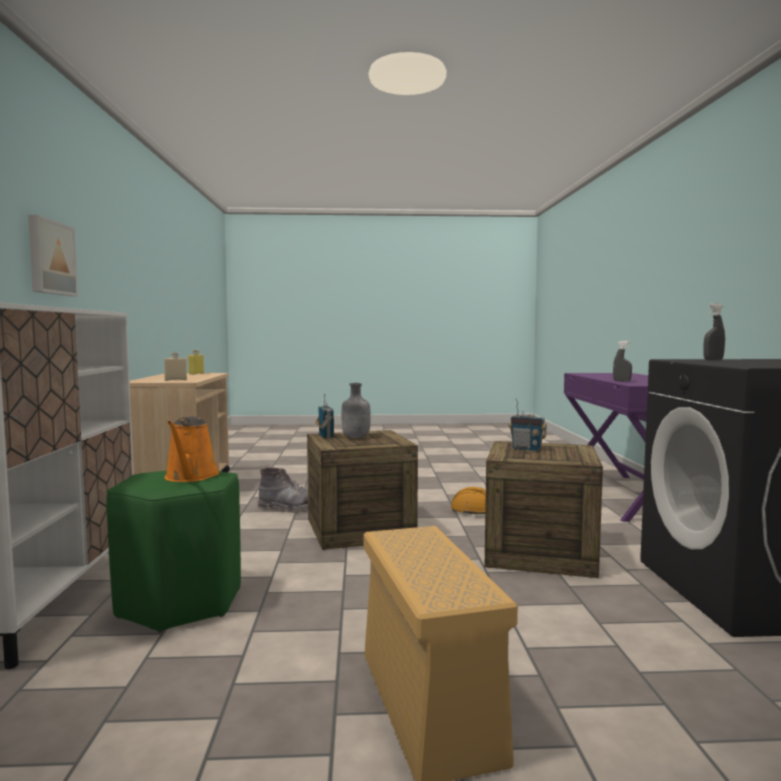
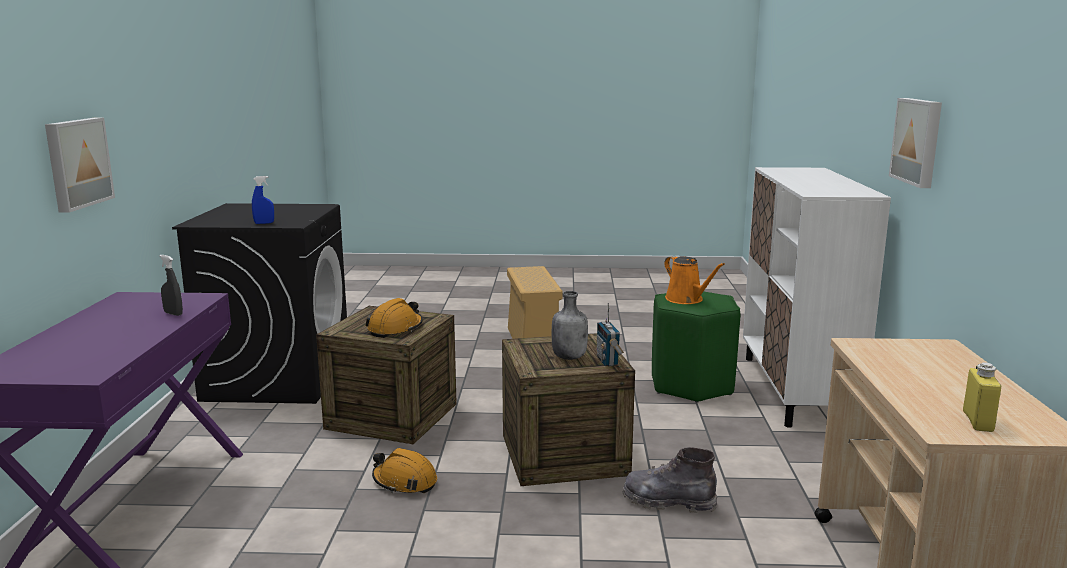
camera: 175 degrees left, 10 degrees up
(175, 380) = (894, 353): beige bottle -> none
(190, 477) = (686, 300): orange watering can -> orange watering can turned 150 degrees clockwise
(527, 449) = (395, 329): radio -> orange hard hat
(713, 359) = (264, 223): grey spray bottle -> blue spray bottle
(718, 281) = (77, 163): none -> picture

